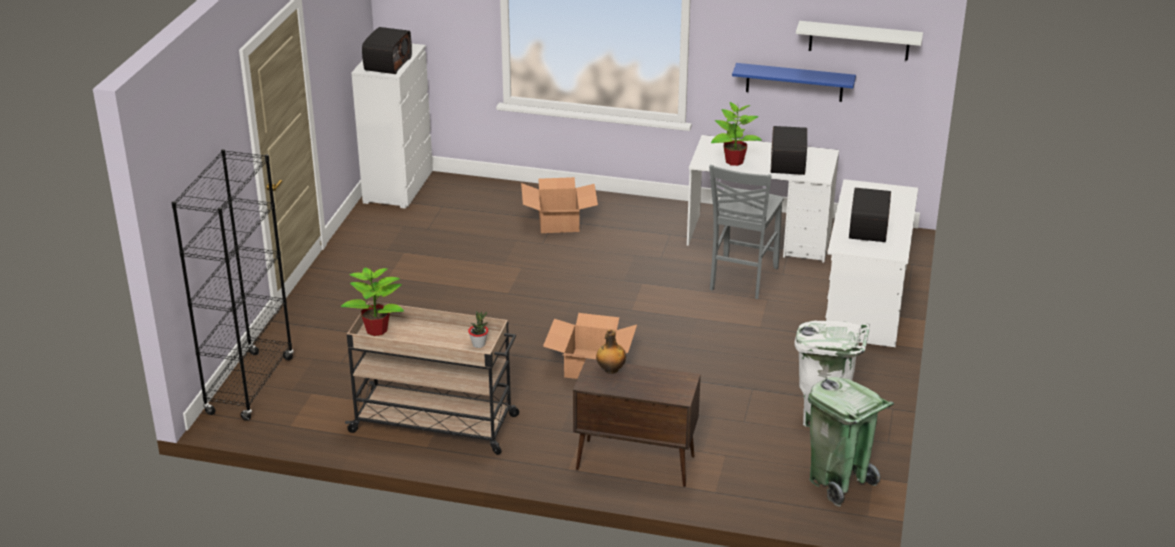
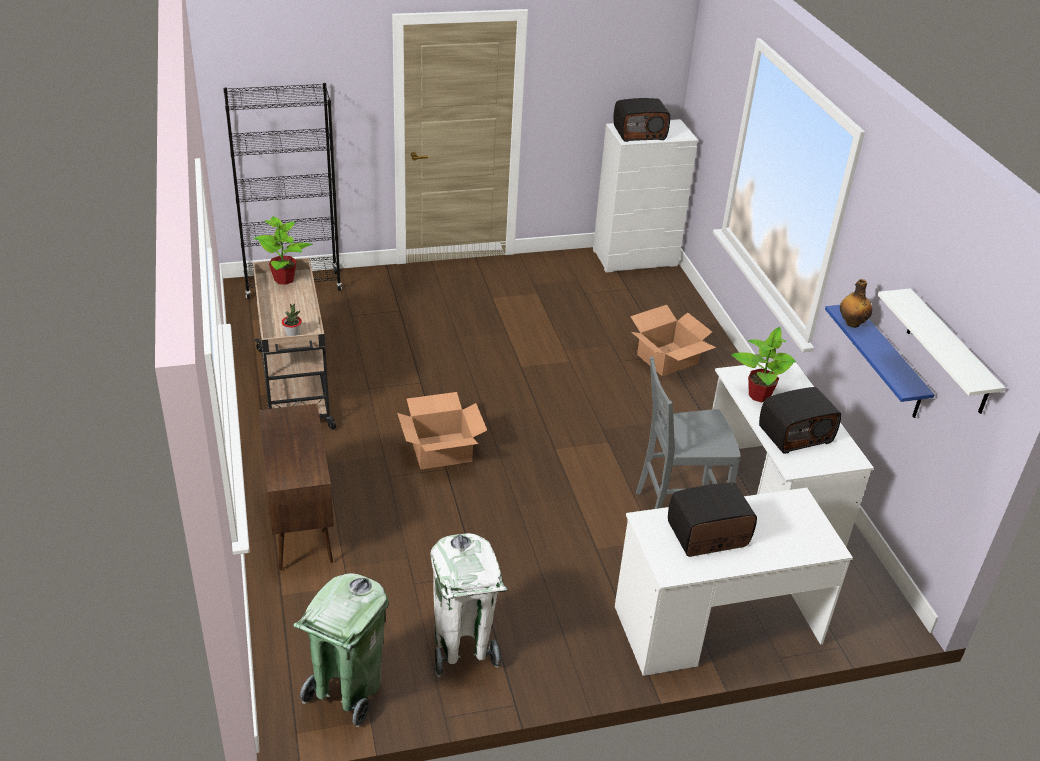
camera: 60 degrees right, 5 degrees up
(610, 370) = (303, 423): bottle -> bottle (852, 323)

